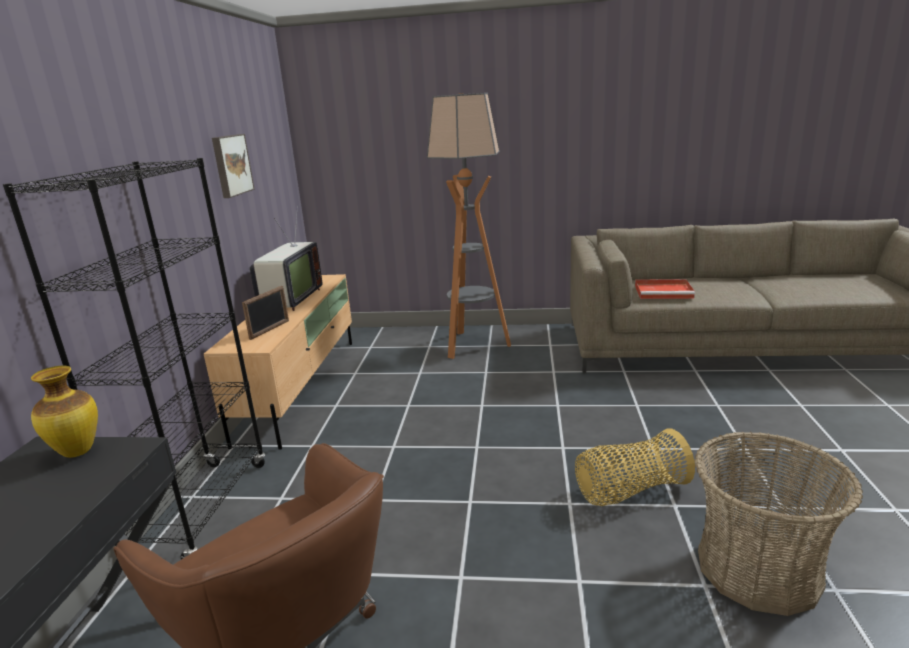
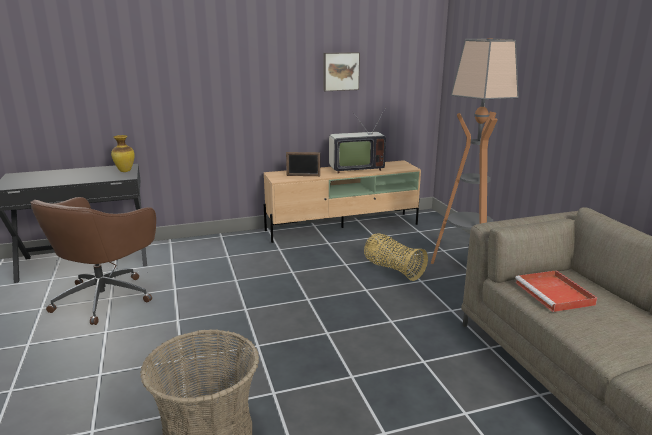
camera: 65 degrees right, 0 degrees up
(204, 509) = (212, 242): black bookcase -> none
(629, 491) = (282, 369): basket -> basket (393, 269)

